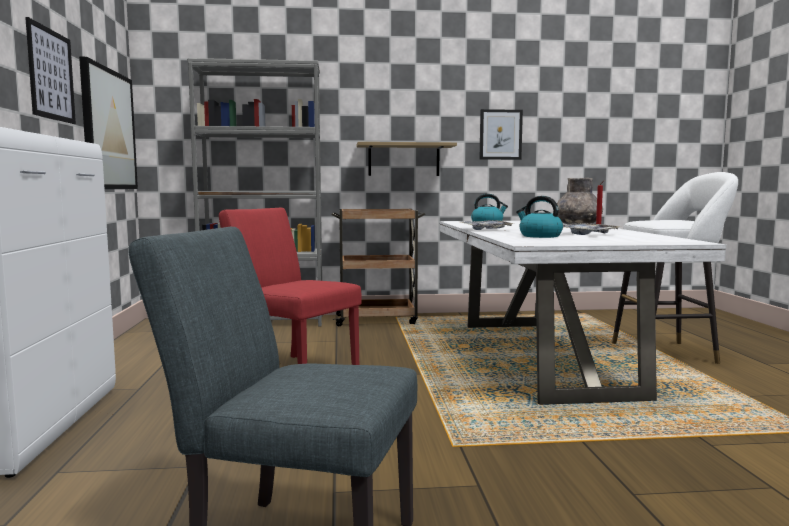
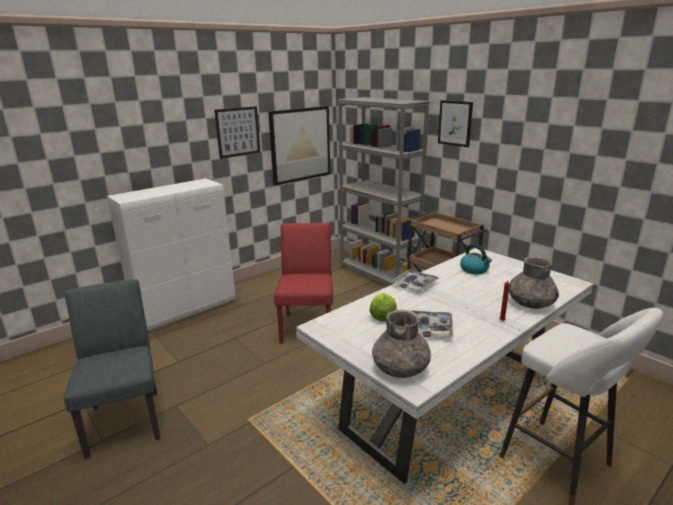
camera: 55 degrees right, 15 degrees up
(403, 160) = (485, 182): shelf -> none
(500, 134) = (577, 173): picture -> picture (455, 123)
(539, 236) = (382, 316): kettle -> lettuce
(654, 241) = (401, 368): none -> grey vase

